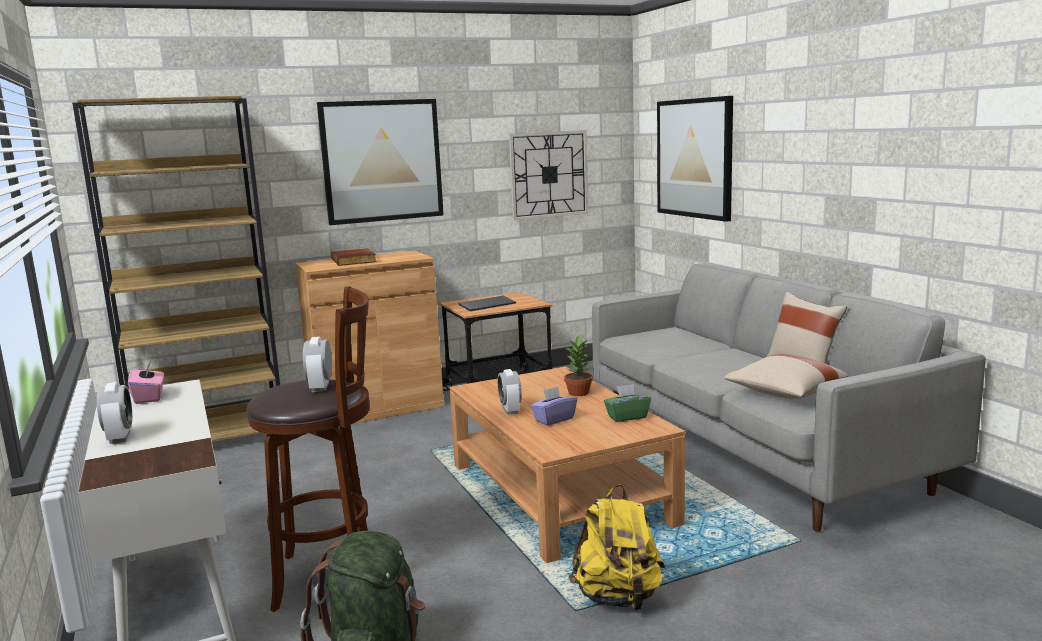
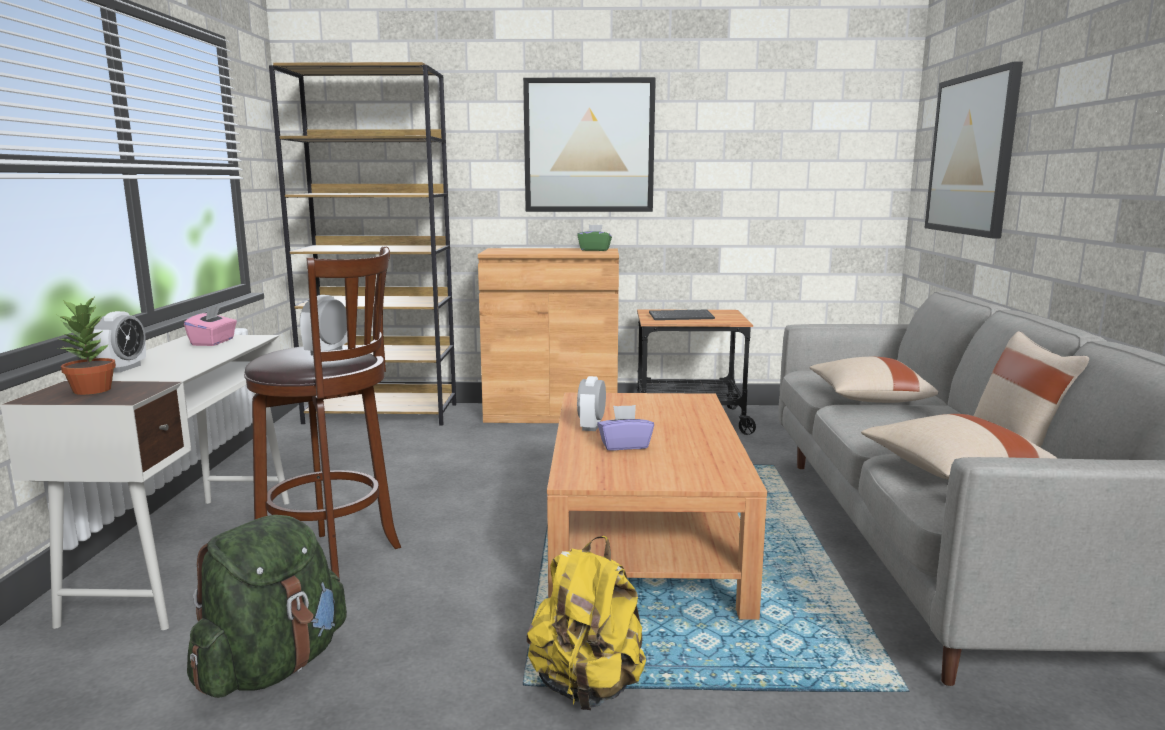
camera: 25 degrees right, 0 degrees up
(355, 260) = (541, 250): book -> none
(549, 174) = (791, 174): wall clock -> none
(579, 393) = (693, 423): potted plant -> potted plant (93, 390)
(627, 417) = (714, 460): green tissue box -> green tissue box (594, 250)
(681, 352) = (868, 399): none -> beige pillow

